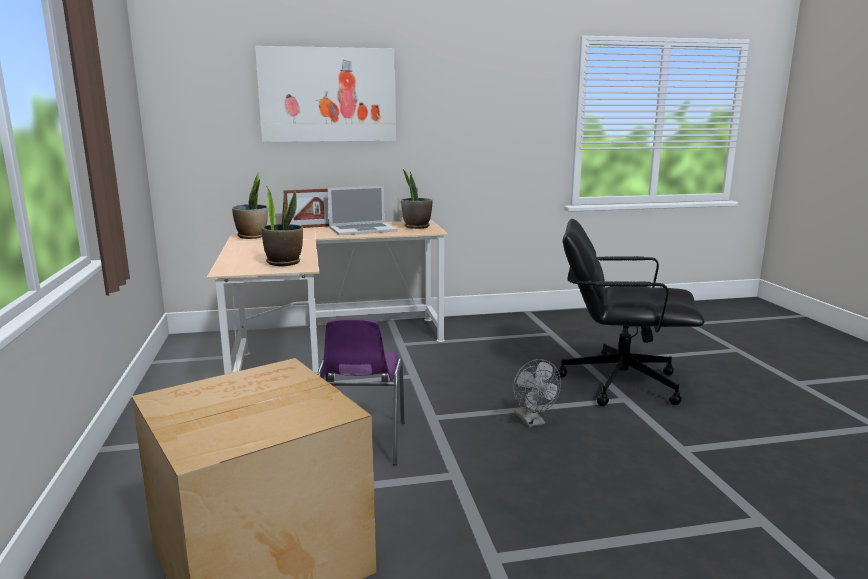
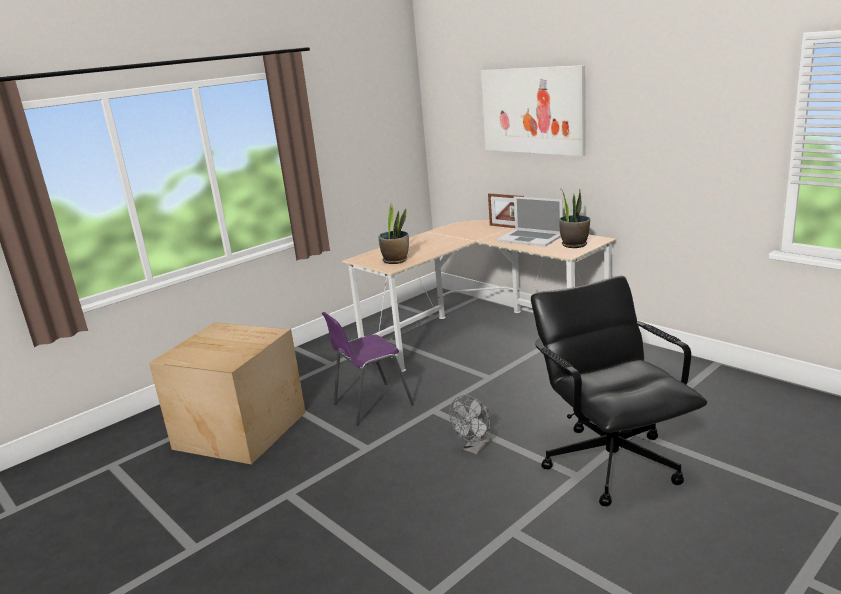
camera: 60 degrees right, 5 degrees up
(252, 236) = (450, 229): potted plant -> none

